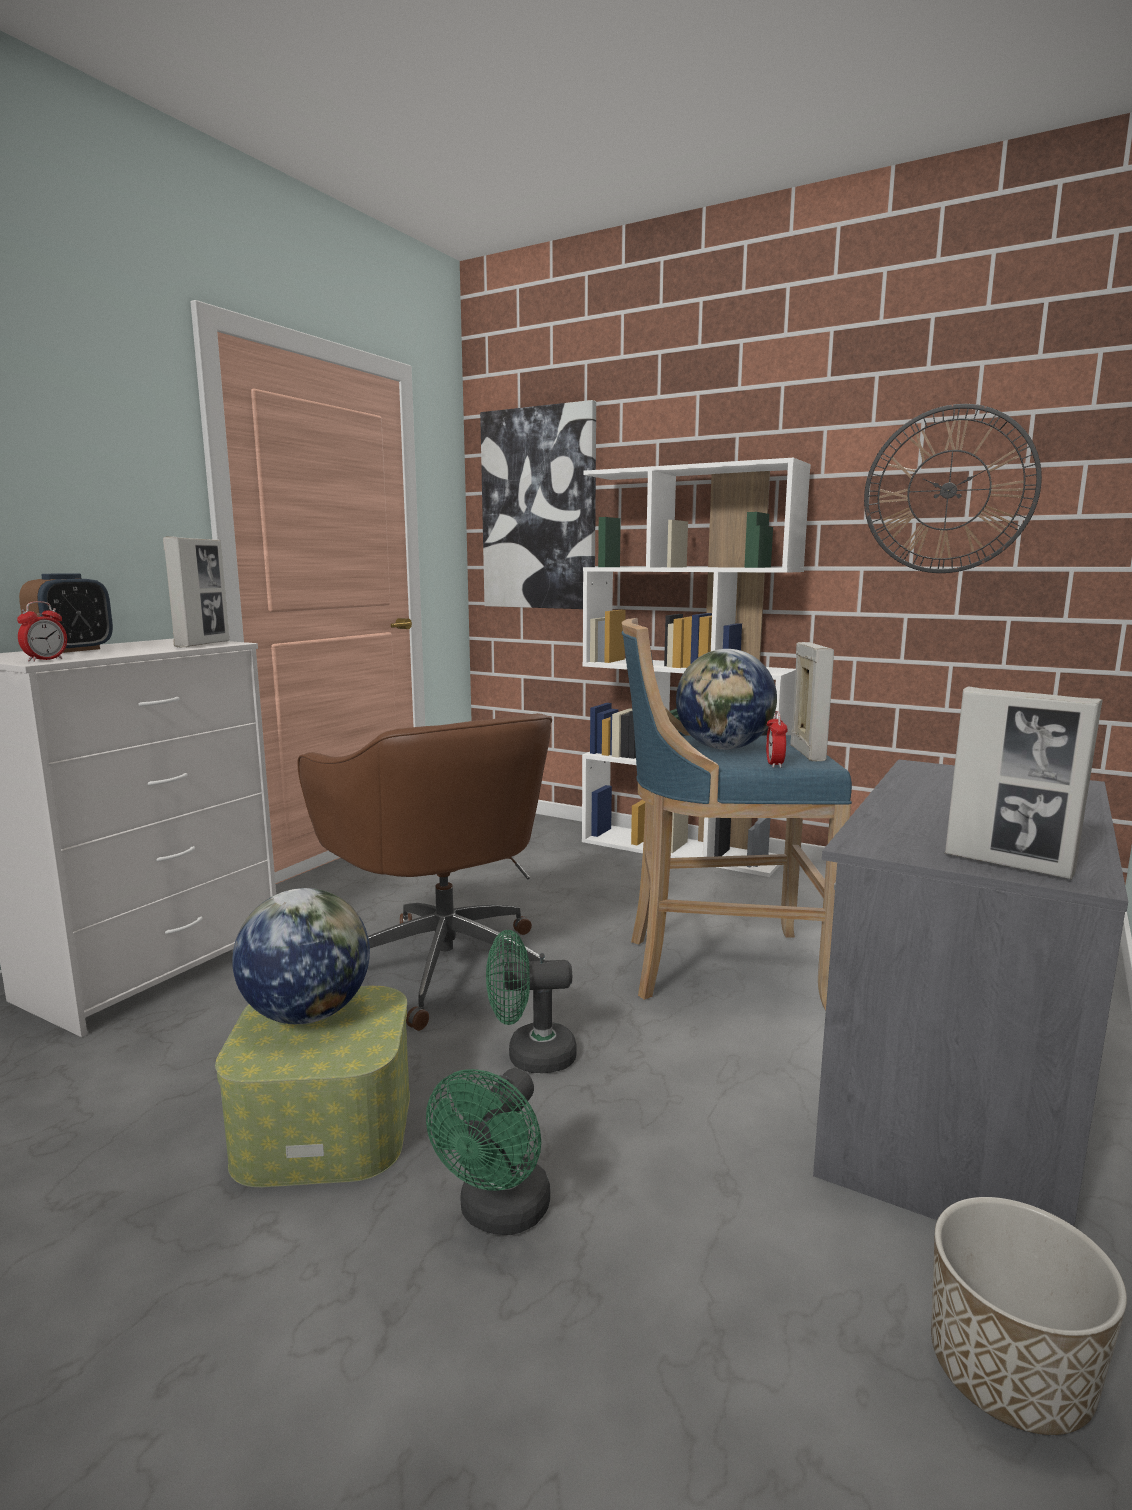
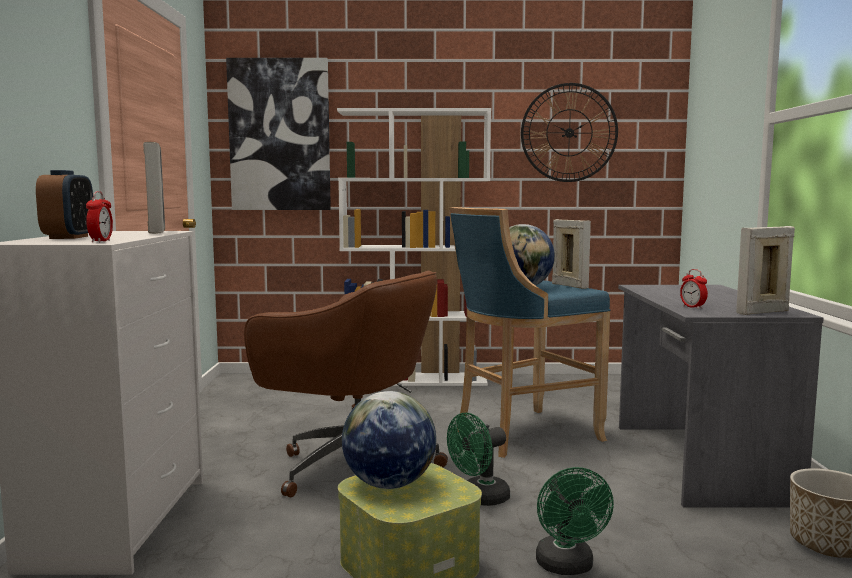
camera: 30 degrees left, 5 degrees down
(774, 764) = (568, 291): alarm clock -> alarm clock (692, 307)
(1008, 864) = (762, 312): picture frame -> picture frame turned 150 degrees clockwise

